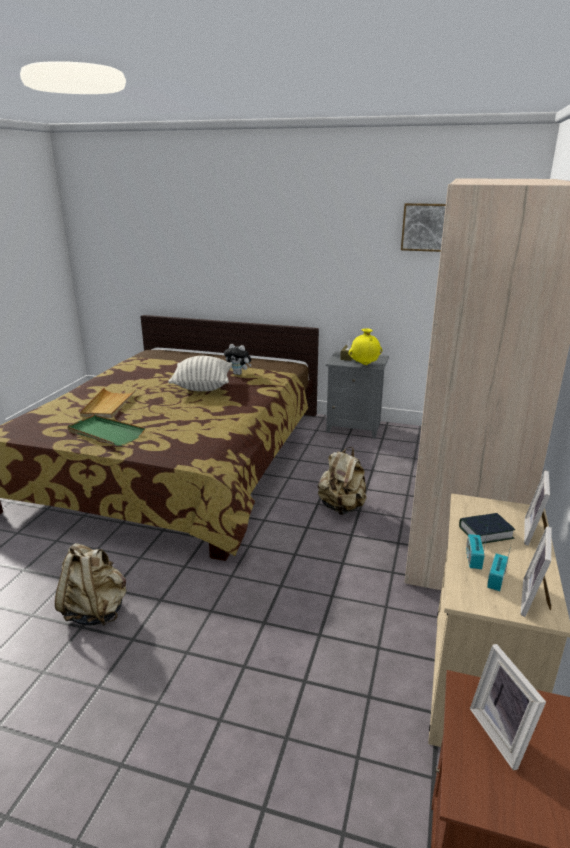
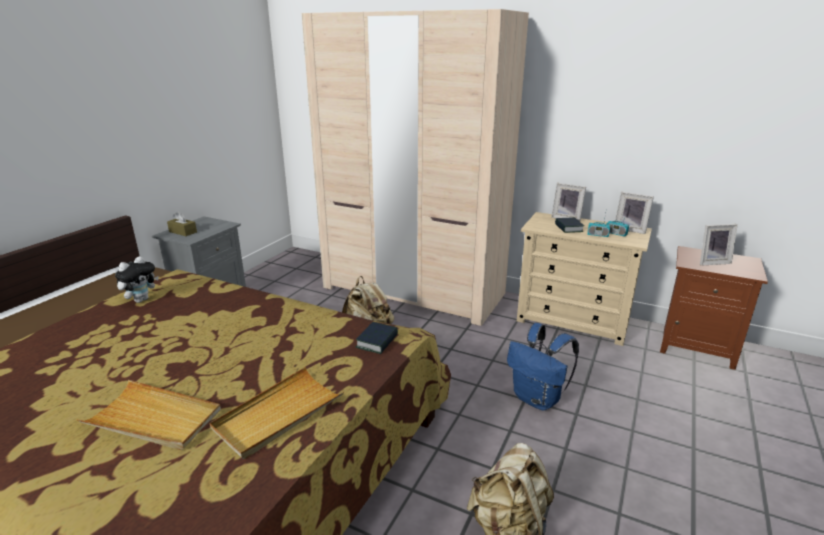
camera: 80 degrees left, 0 degrees up
(105, 433) = (278, 414): green tray -> beige tray
(190, 452) = (377, 341): none -> book
(202, 387) = (166, 328): pillow -> none
(265, 633) = (538, 399): none -> blue backpack
(365, 364) = (217, 228): yellow vase -> none
(425, 227) = (199, 69): picture -> none

